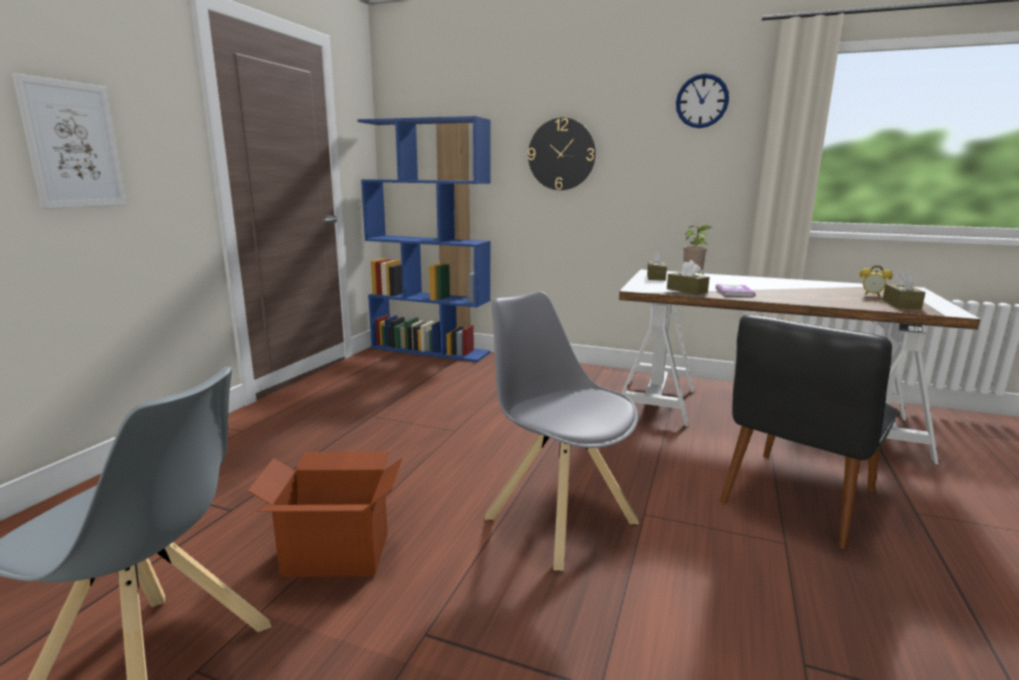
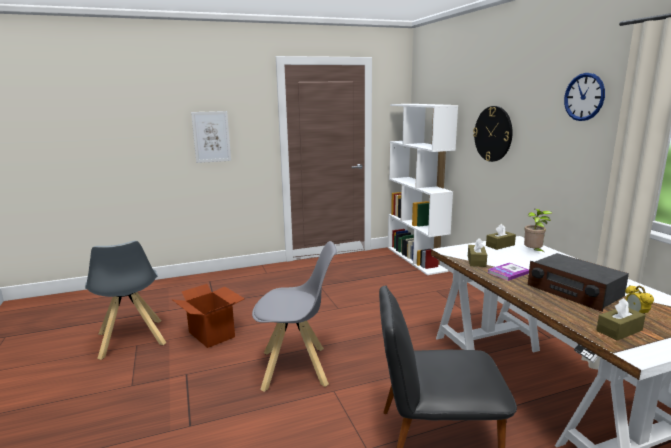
camera: 50 degrees right, 0 degrees up
(431, 350) = (416, 259): blue bookcase -> white bookcase
(558, 517) = (297, 368): grey chair -> grey chair turned 75 degrees clockwise
(804, 292) = (574, 291): none -> radio

